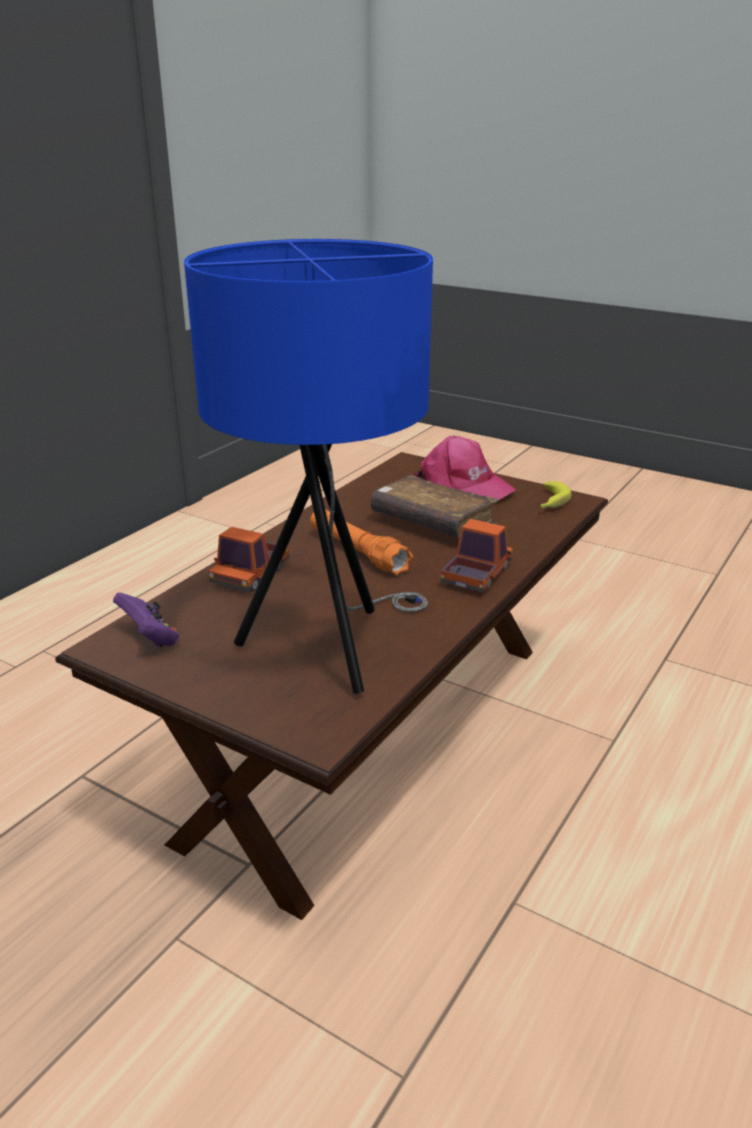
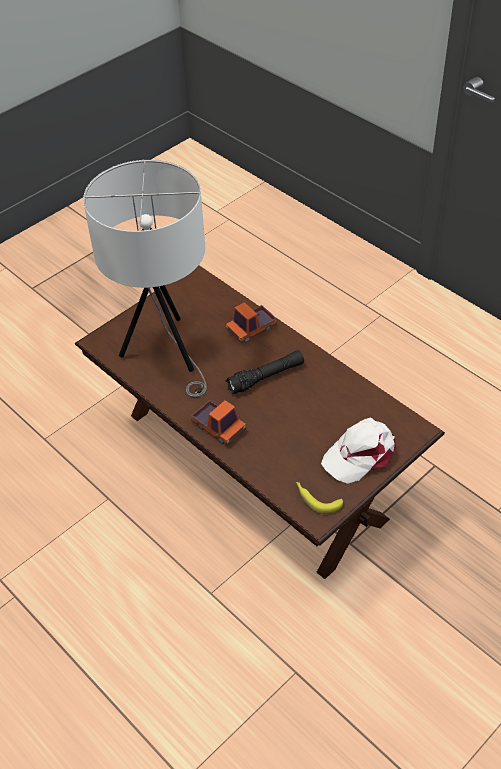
camera: 105 degrees right, 20 degrees up
(150, 639) = (198, 291): purple game controller -> none
(250, 574) = (251, 328): toy truck -> toy truck turned 75 degrees counterclockwise
(330, 647) = (166, 352): blue table lamp -> white table lamp
(358, 552) = (266, 377): orange flashlight -> black flashlight
(432, 522) = (299, 421): brown book -> none
(464, 485) = (361, 454): pink cap -> white cap

